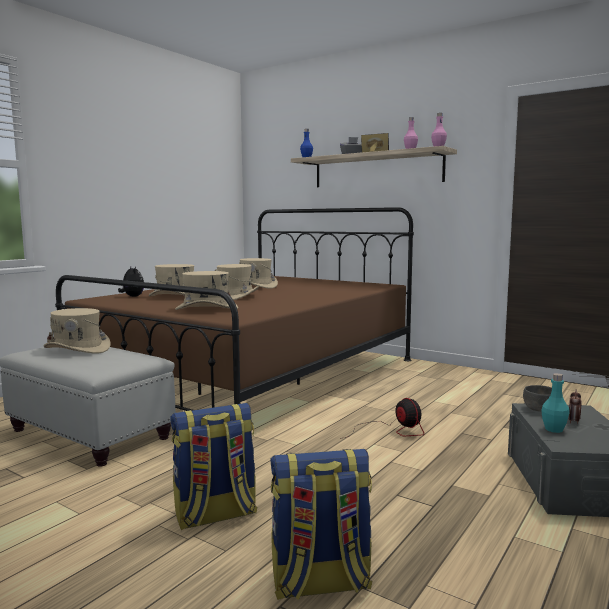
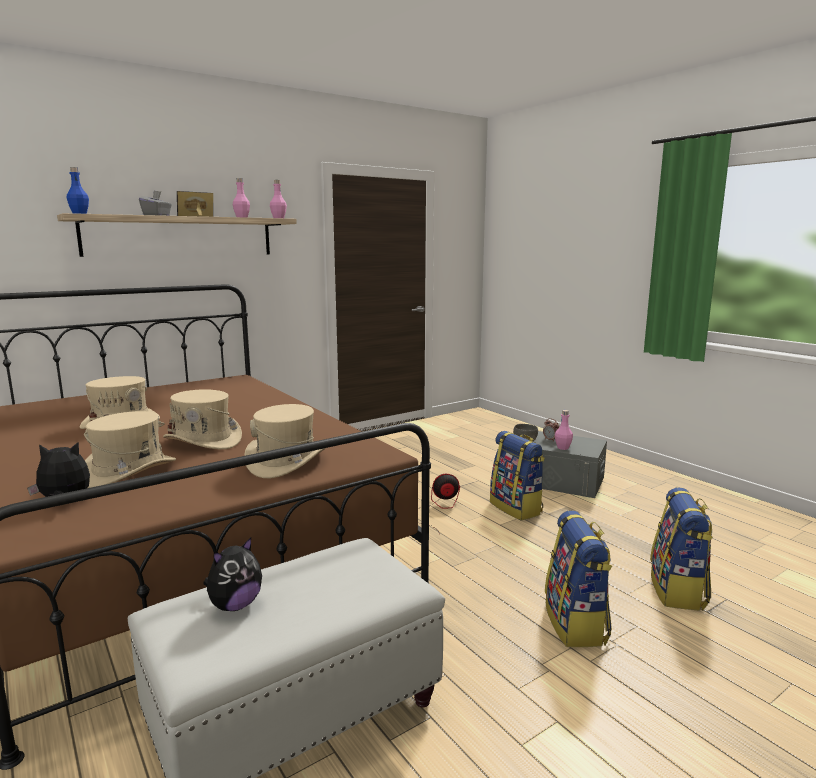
camera: 70 degrees left, 5 degrees up
(78, 349) = (235, 605): beige hat -> plush toy
(443, 466) = (516, 508): none -> backpack
(554, 429) = (563, 448): turquoise bottle -> pink bottle

